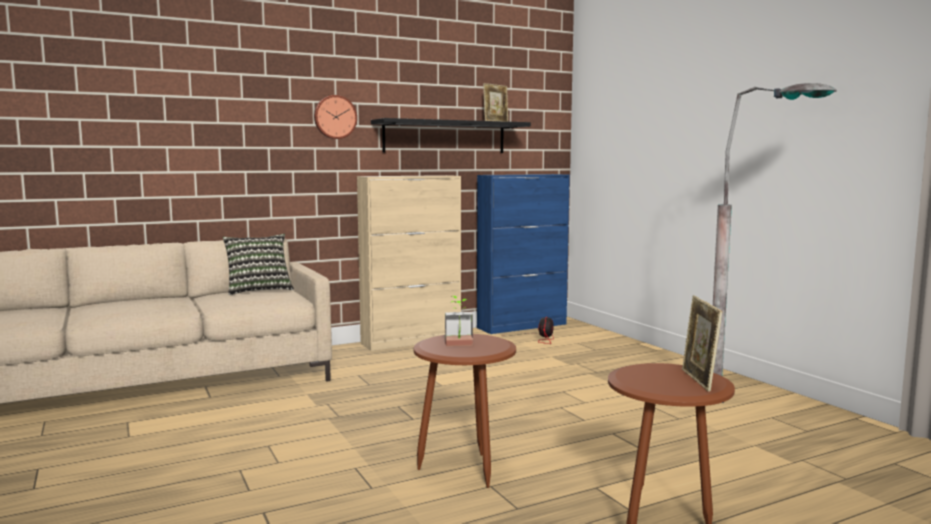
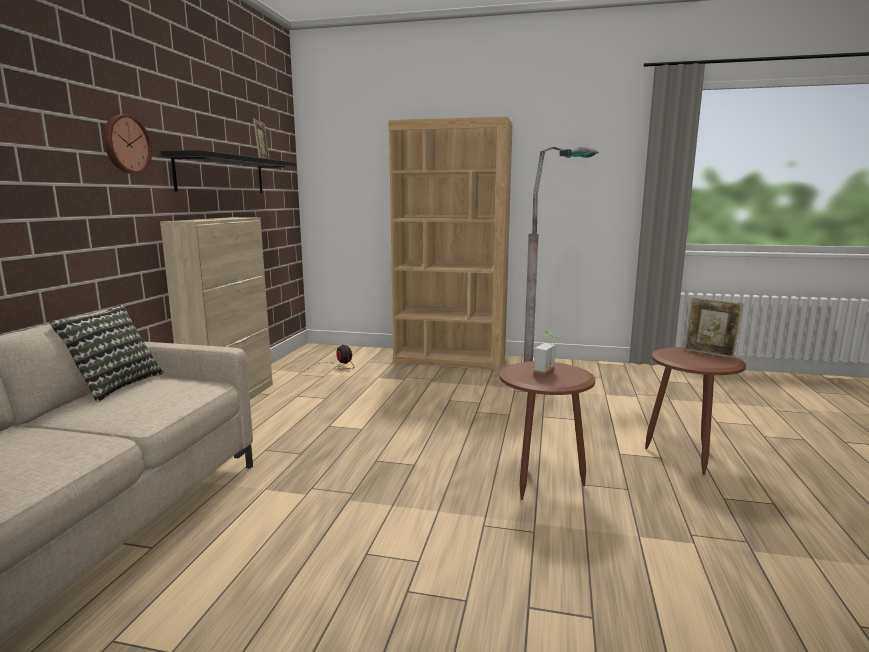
camera: 50 degrees left, 5 degrees up
(522, 326) = (294, 359): blue cabinet -> none
(663, 362) = (450, 360): none -> brown bookcase

